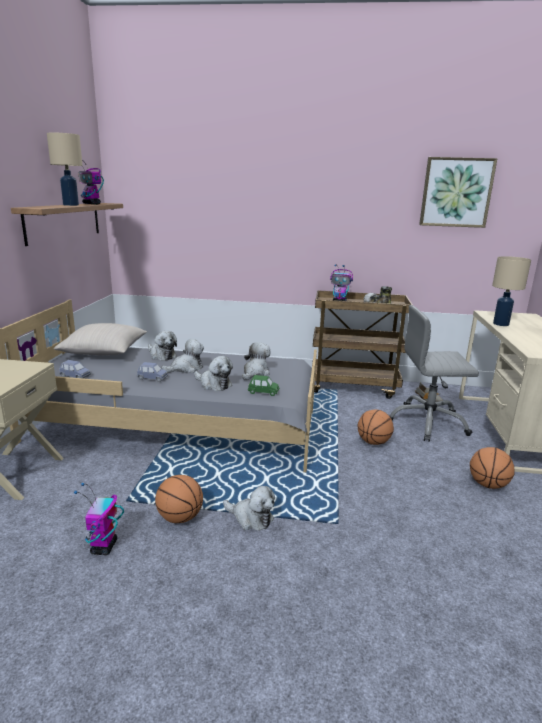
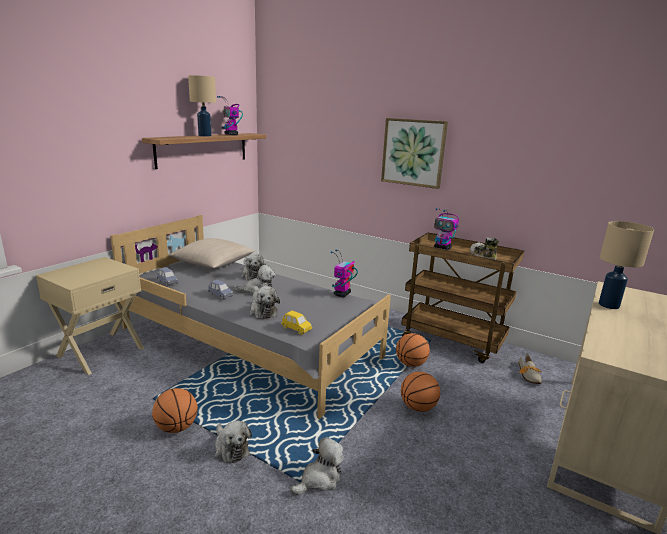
camera: 25 degrees right, 0 degrees up
(104, 547) = (102, 434): toy robot -> toy robot (342, 294)
(255, 373) = (312, 308): plush toy -> plush toy (320, 479)
(263, 392) = (296, 329): green toy car -> yellow toy car
(427, 422) = (502, 402): grey office chair -> none
(456, 192) = (597, 137): picture -> picture (413, 152)
(487, 485) = (510, 498): basketball -> basketball (411, 364)

